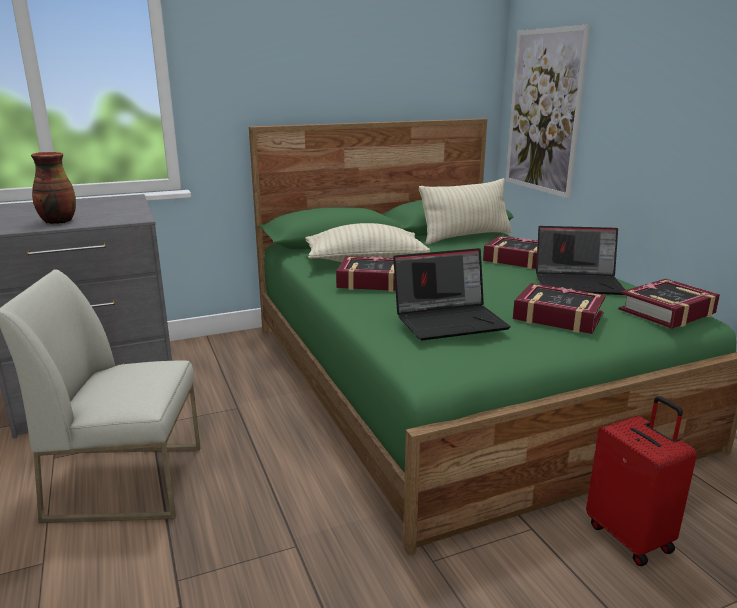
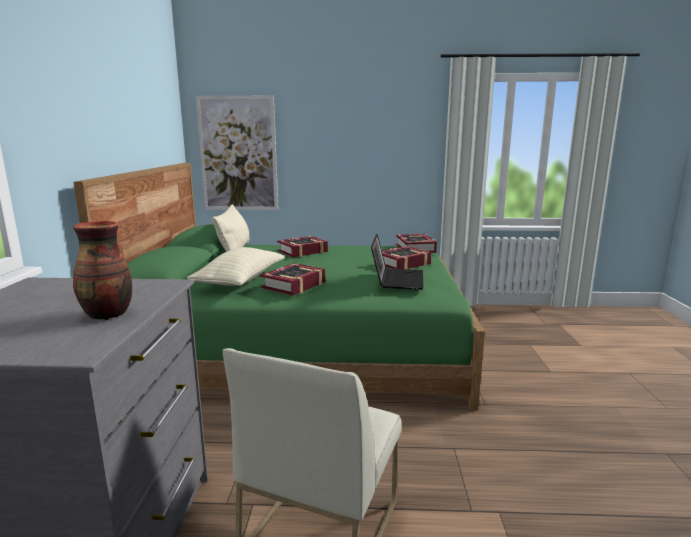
camera: 65 degrees left, 5 degrees down
(579, 283) = (359, 251): laptop -> none
(630, 537) = (485, 350): red suitcase -> none

